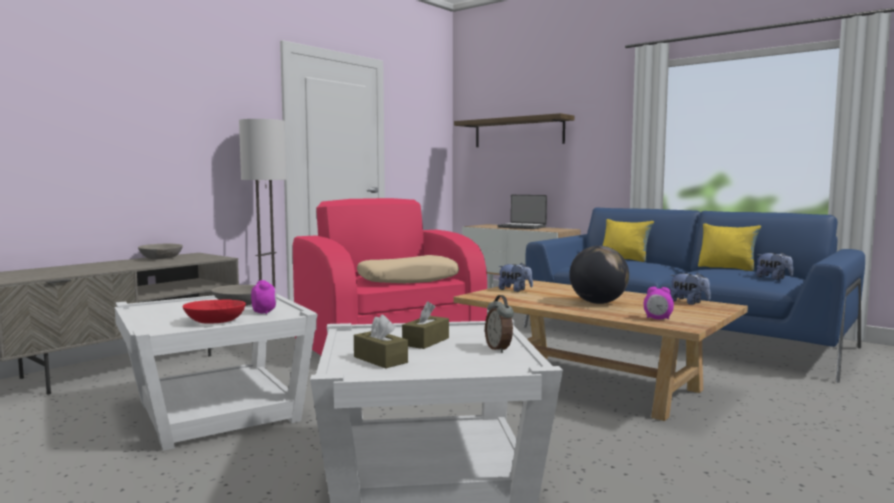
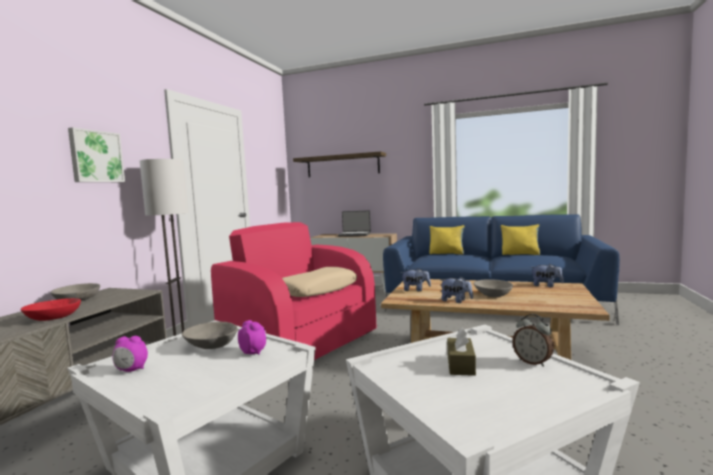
camera: 20 degrees left, 0 degrees up
(195, 115) = (96, 156): none -> picture
(215, 321) = (217, 375): red bowl -> red bowl (53, 317)
(380, 360) = (465, 401): brown tissue box -> none
(598, 303) = (493, 294): globe -> grey bowl
(657, 319) = (558, 304): alarm clock -> alarm clock (131, 370)
(773, 278) = (562, 259): plush toy -> plush toy (456, 301)

